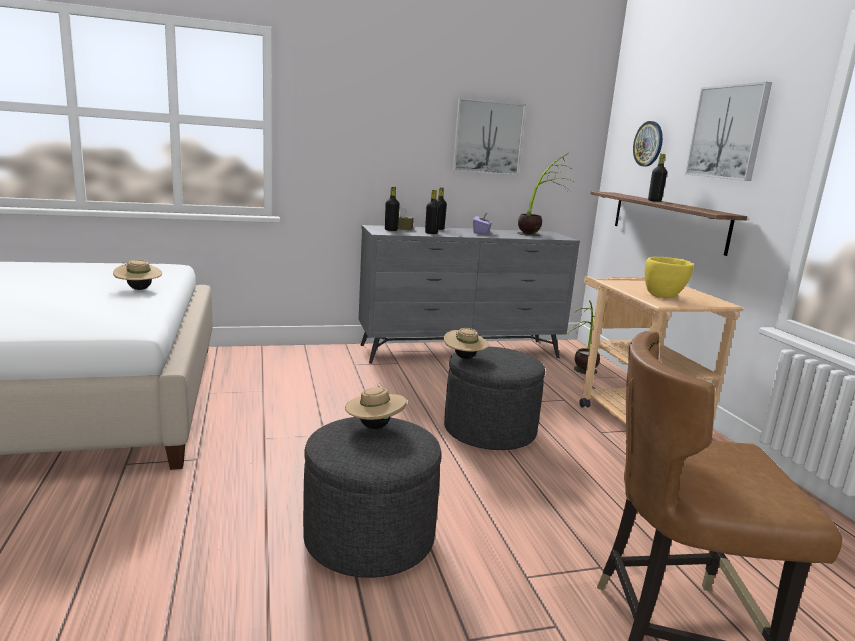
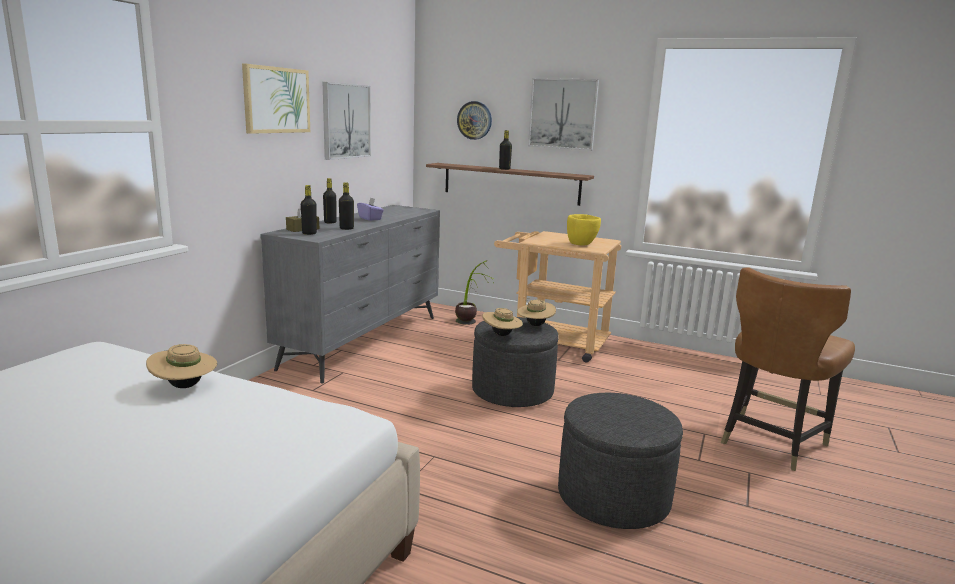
camera: 50 degrees left, 0 degrees up
(374, 426) = (600, 405): beige hat -> beige hat (535, 325)
(396, 112) = (276, 100): none -> picture
(539, 233) = (398, 209): potted plant -> none

